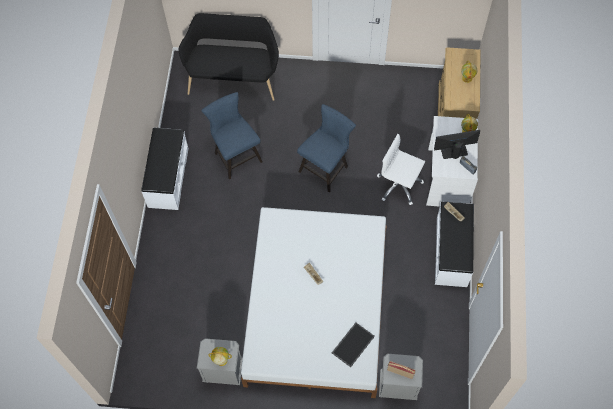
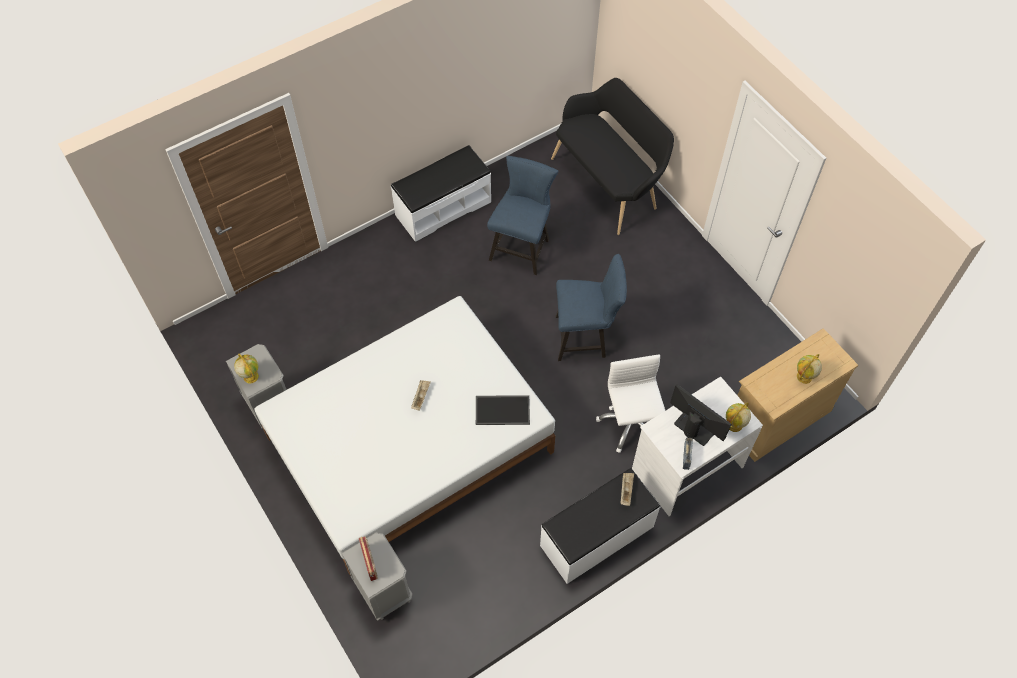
camera: 50 degrees right, 5 degrees down
(352, 344) = (370, 492): tray -> tray (503, 409)

